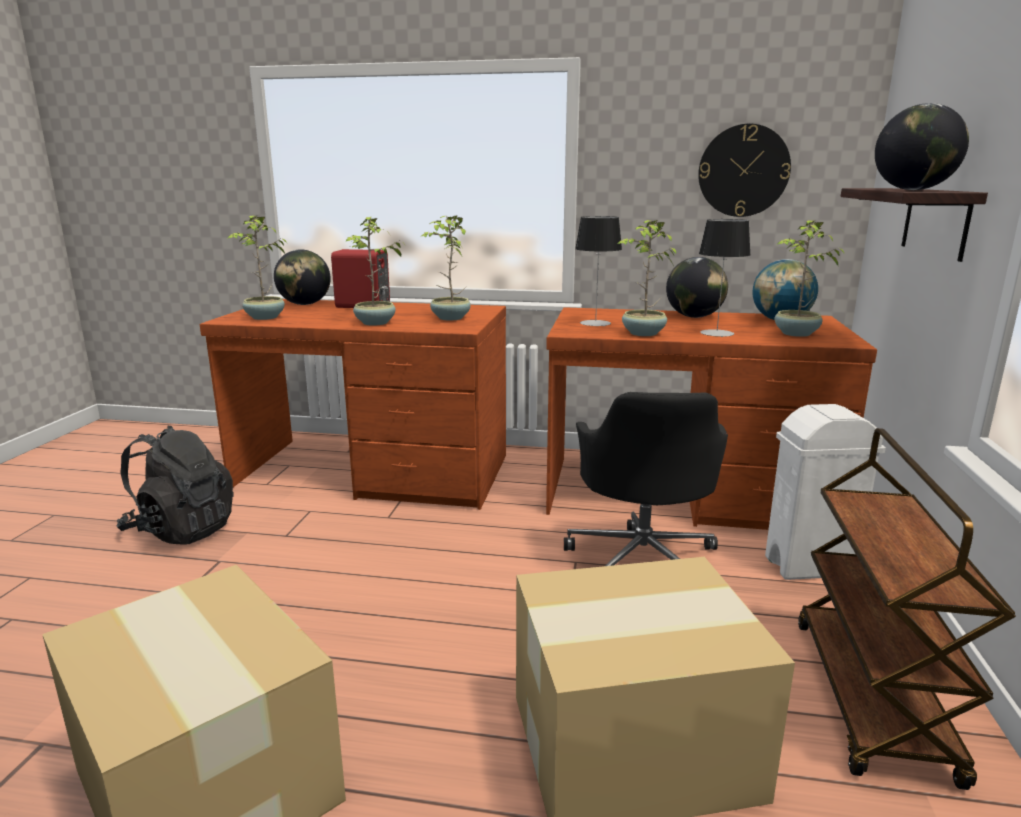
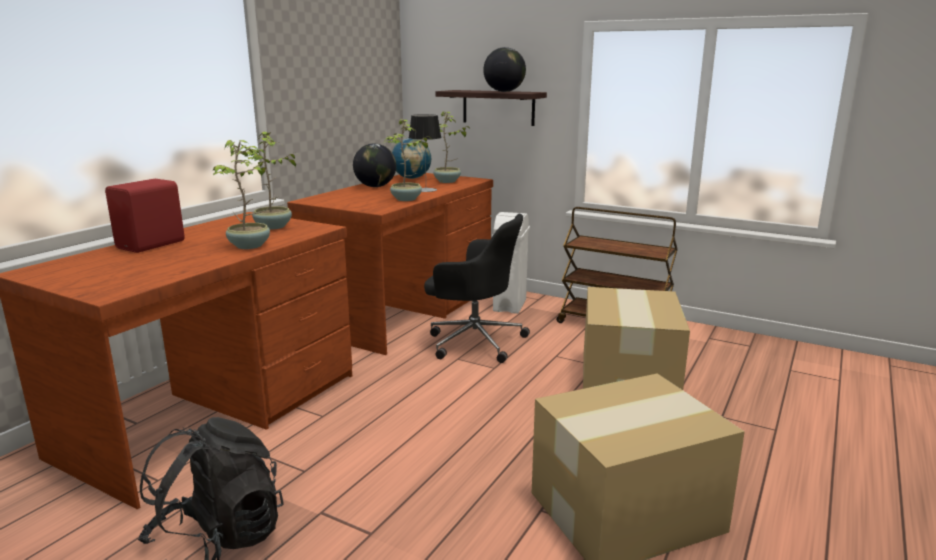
camera: 70 degrees left, 0 degrees up
(264, 318) = (131, 279): potted plant -> none
(304, 304) = (80, 263): globe -> none
(595, 323) = (359, 202): table lamp -> none
(743, 171) = (351, 80): wall clock -> none

